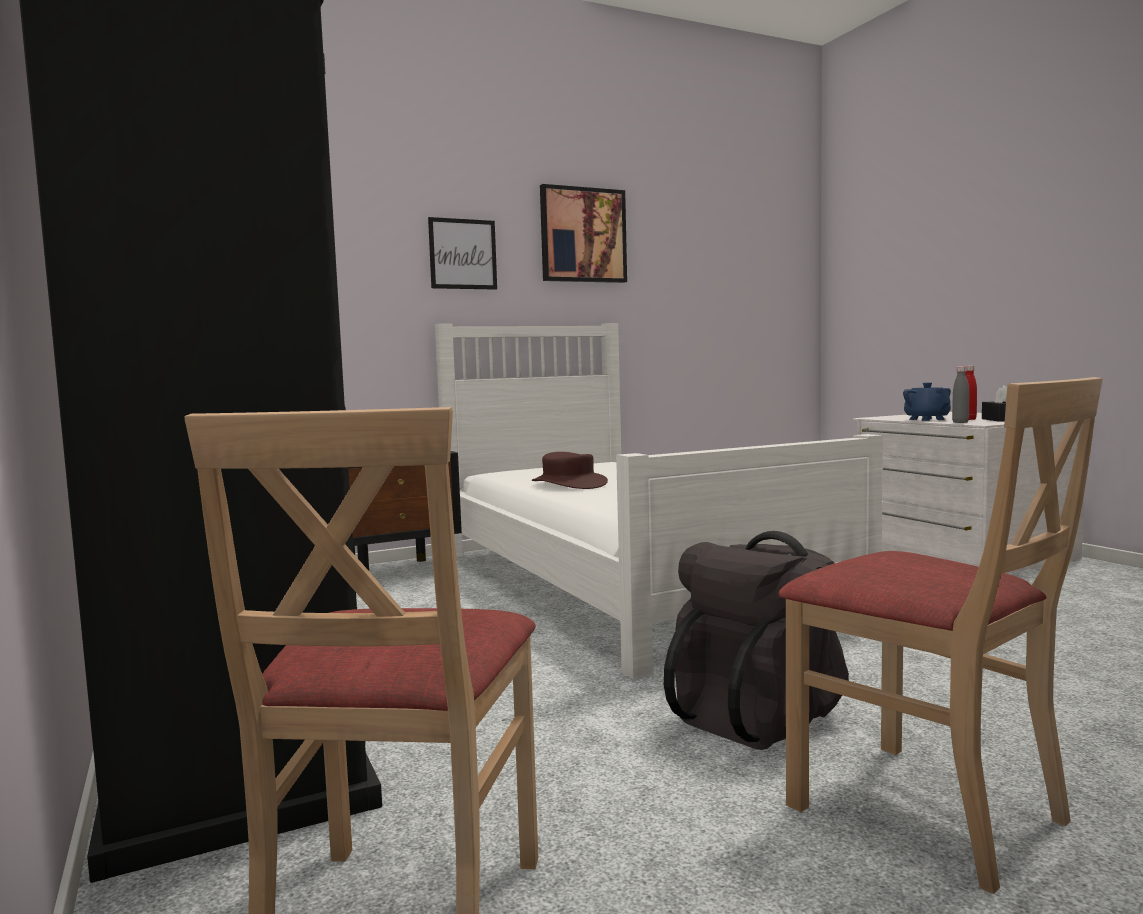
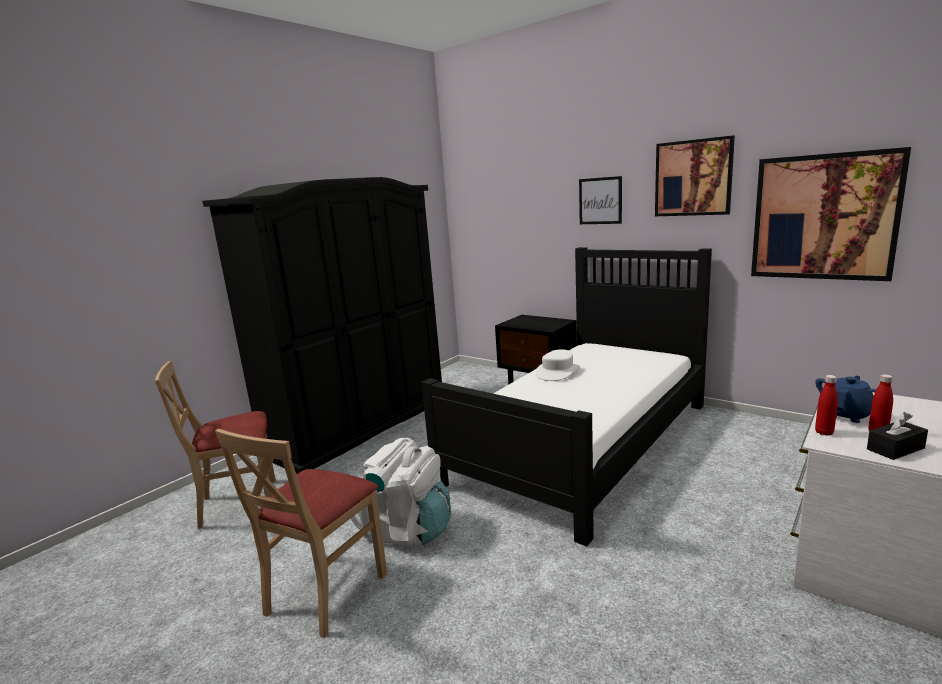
camera: 65 degrees right, 10 degrees up
(568, 484) = (557, 372): brown hat -> white hat
(621, 583) = (584, 441): white bed -> black bed
(703, 290) = (823, 217): none -> picture
(760, 715) = (407, 530): black backpack -> white backpack
(960, 422) = (824, 432): grey bottle -> red bottle

